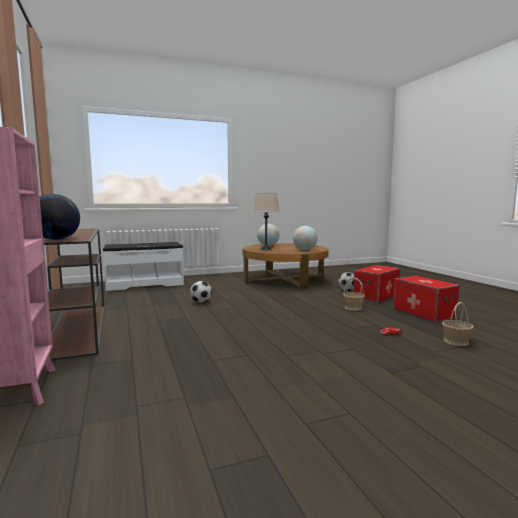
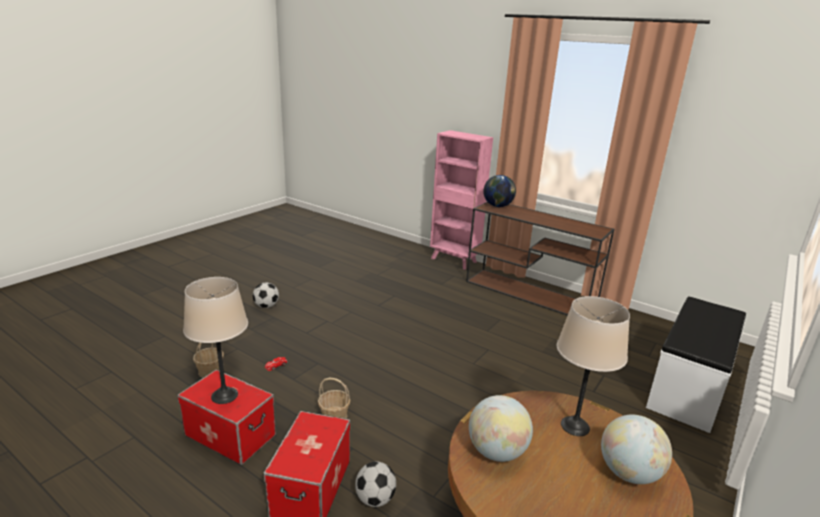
camera: 145 degrees right, 15 degrees up
(201, 302) = (525, 363): football -> football (266, 306)
(426, 280) = (224, 396): none -> beige table lamp

